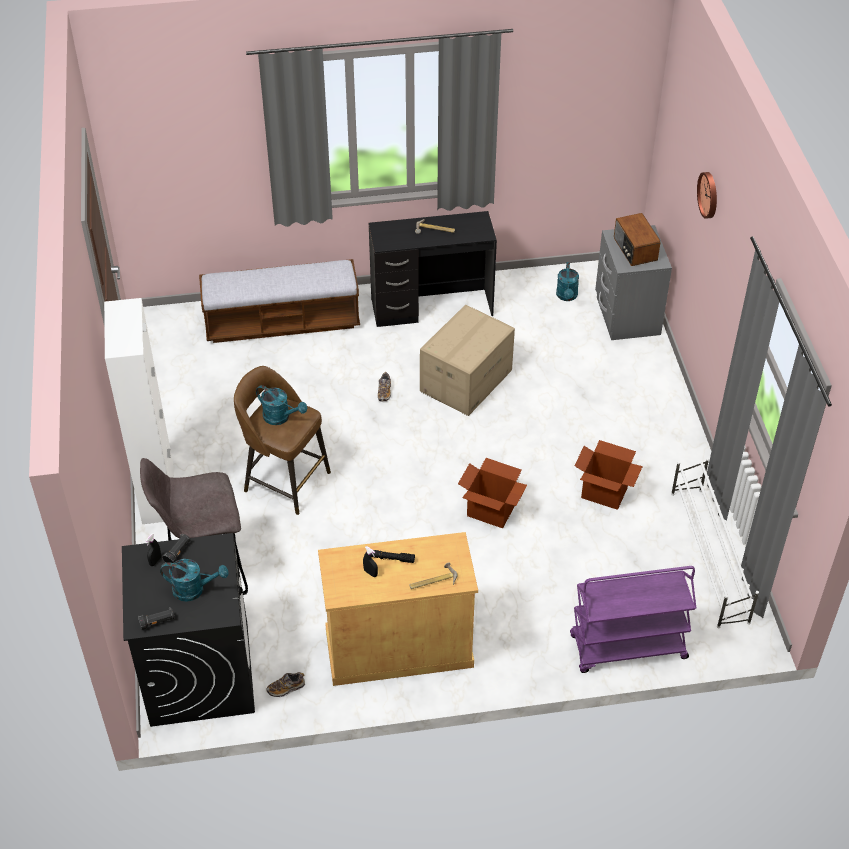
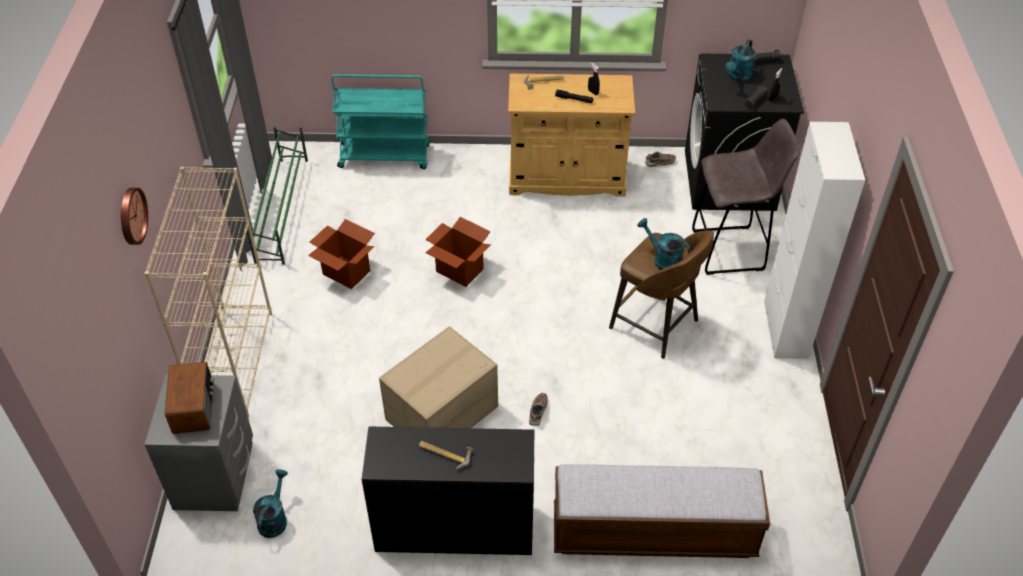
camera: 170 degrees left, 0 degrees up
(194, 589) = (737, 77): turquoise watering can -> turquoise watering can turned 75 degrees counterclockwise
(627, 648) = (385, 156): purple cart -> turquoise cart
(662, 397) = (235, 362): none -> beige bookcase
(709, 557) = (282, 209): white shoe rack -> green shoe rack

